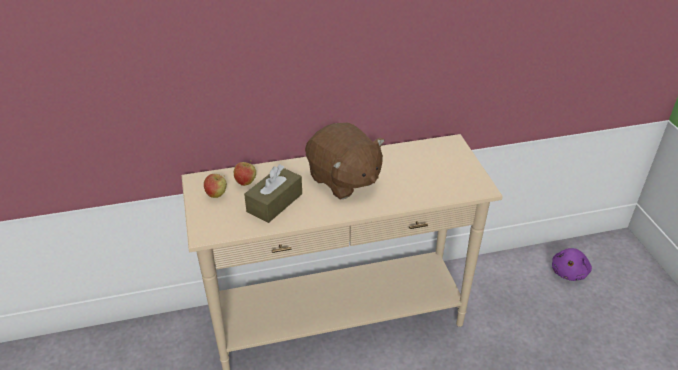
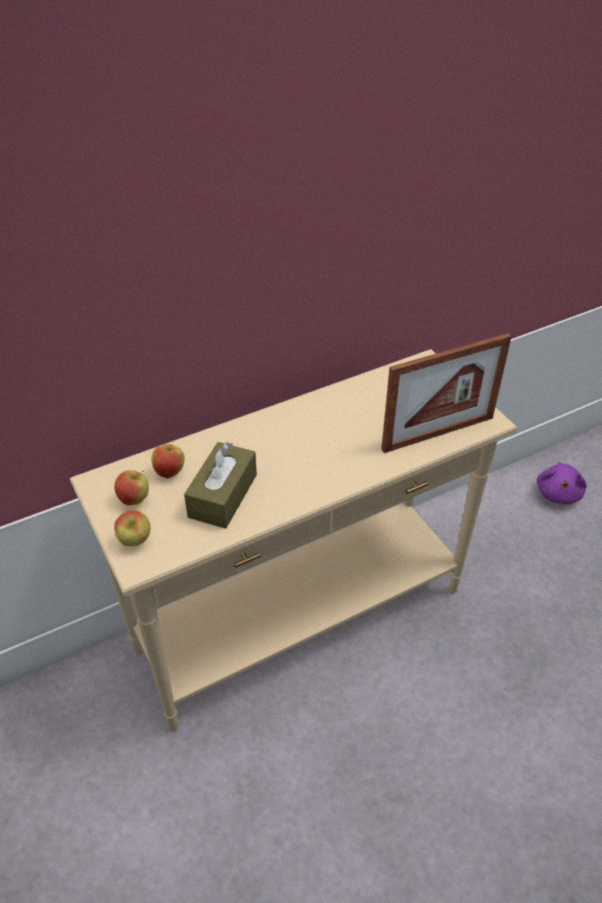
camera: 15 degrees left, 5 degrees up
(207, 220) = (135, 541): none -> apple
(343, 180) = (305, 443): brown plush toy -> none
(440, 189) = (438, 433): none -> picture frame

